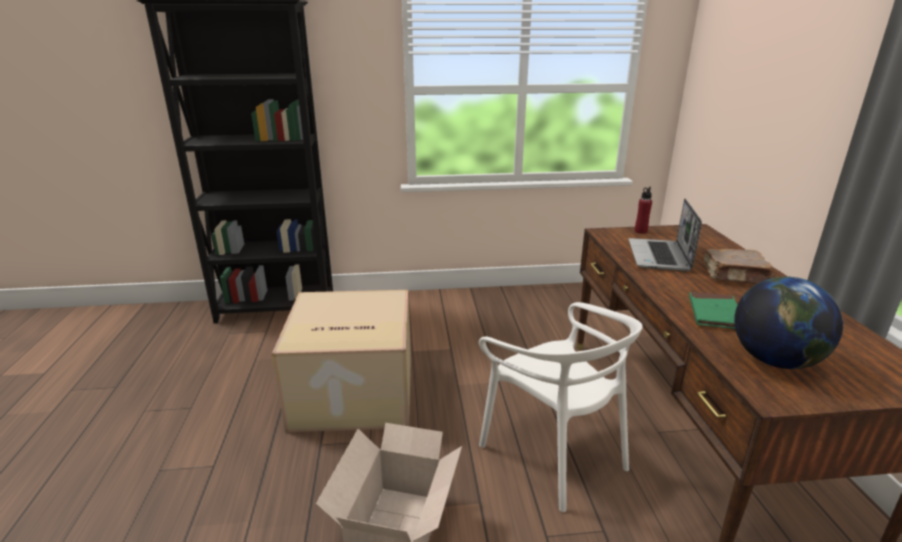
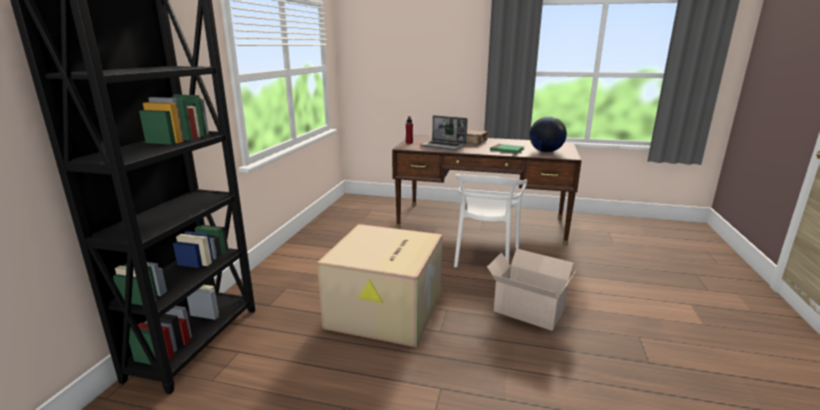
camera: 70 degrees left, 5 degrees down
(554, 453) = (484, 256): white chair -> white chair turned 120 degrees clockwise

